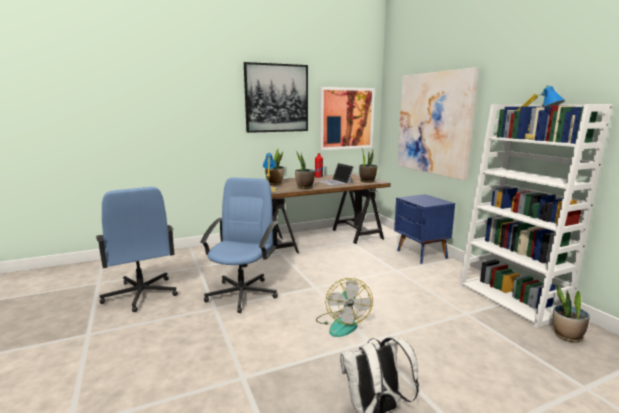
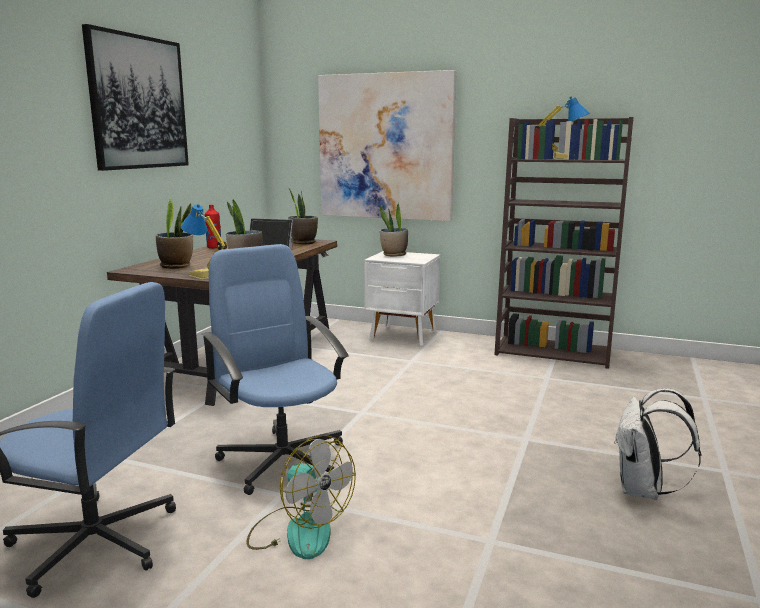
camera: 45 degrees left, 0 degrees up
(342, 323) = (470, 435): fan -> fan (299, 531)
(346, 118) = (230, 143): picture -> none
(421, 254) = (403, 336): blue nightstand -> white nightstand
(512, 299) = (554, 352): white bookcase -> brown bookcase
(567, 336) = (634, 366): potted plant -> potted plant (394, 255)

